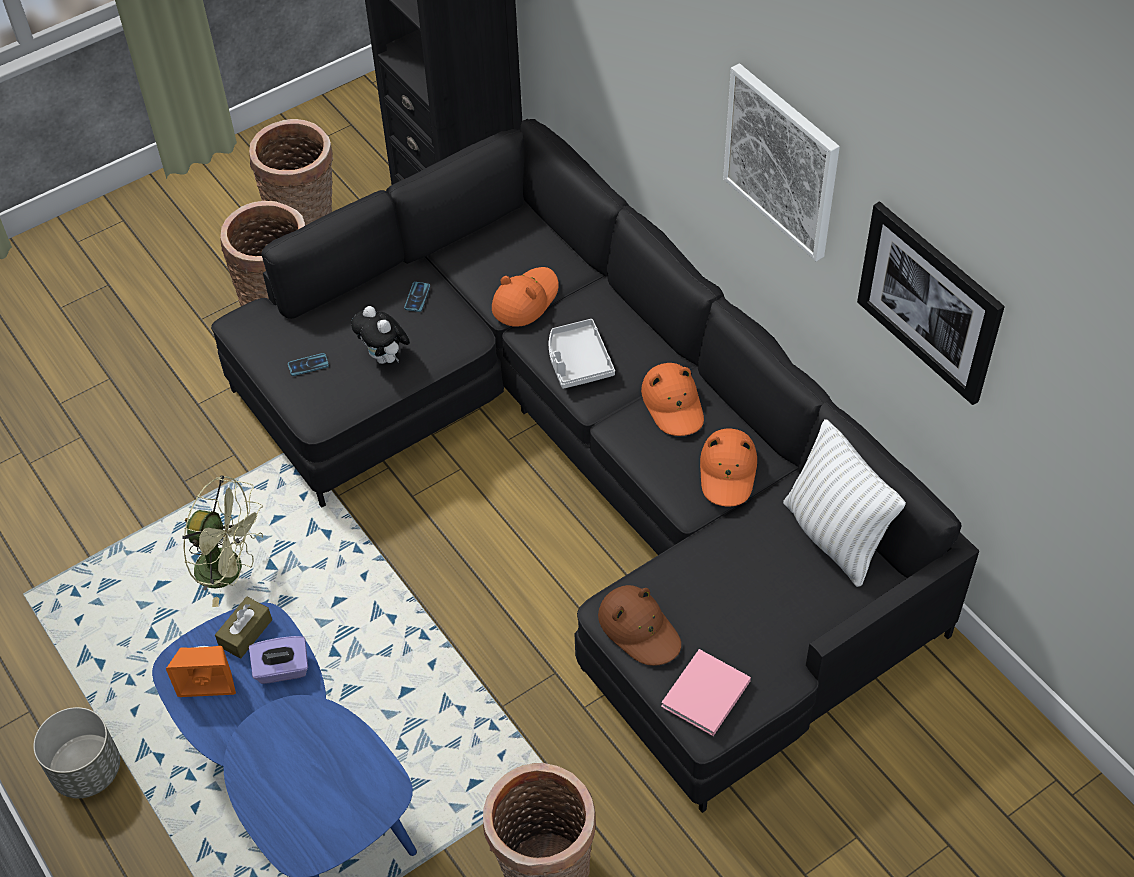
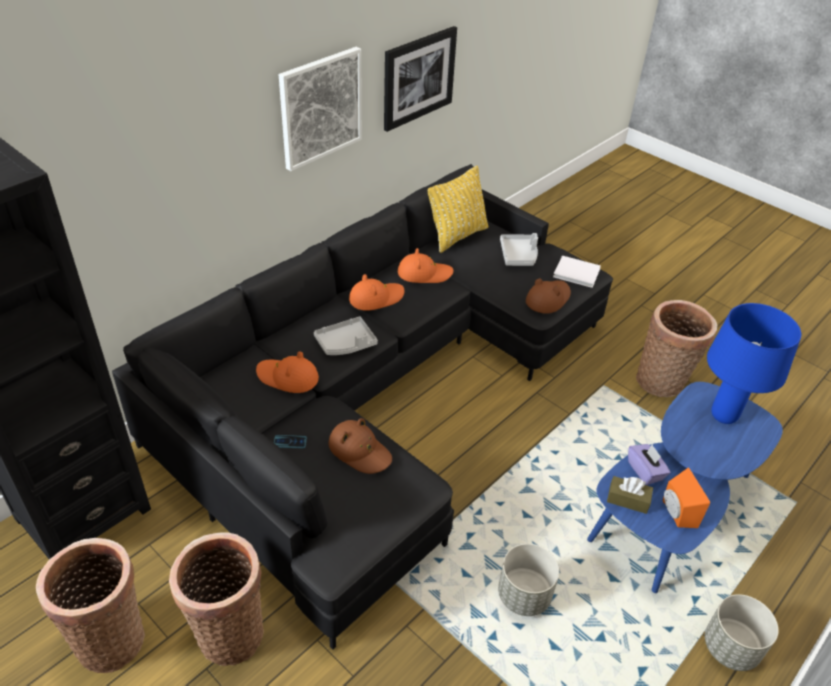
camera: 105 degrees left, 10 degrees down
(229, 570) = (523, 595): green fan -> grey planter
(308, 365) = (377, 501): phone -> none
(333, 798) = (723, 416): none -> blue table lamp
(385, 358) = (360, 451): plush toy -> brown hat
(704, 696) = (578, 273): pink book -> white book
(766, 616) = (519, 255): none -> grey tray
(834, 536) = (457, 236): white pillow -> yellow pillow

